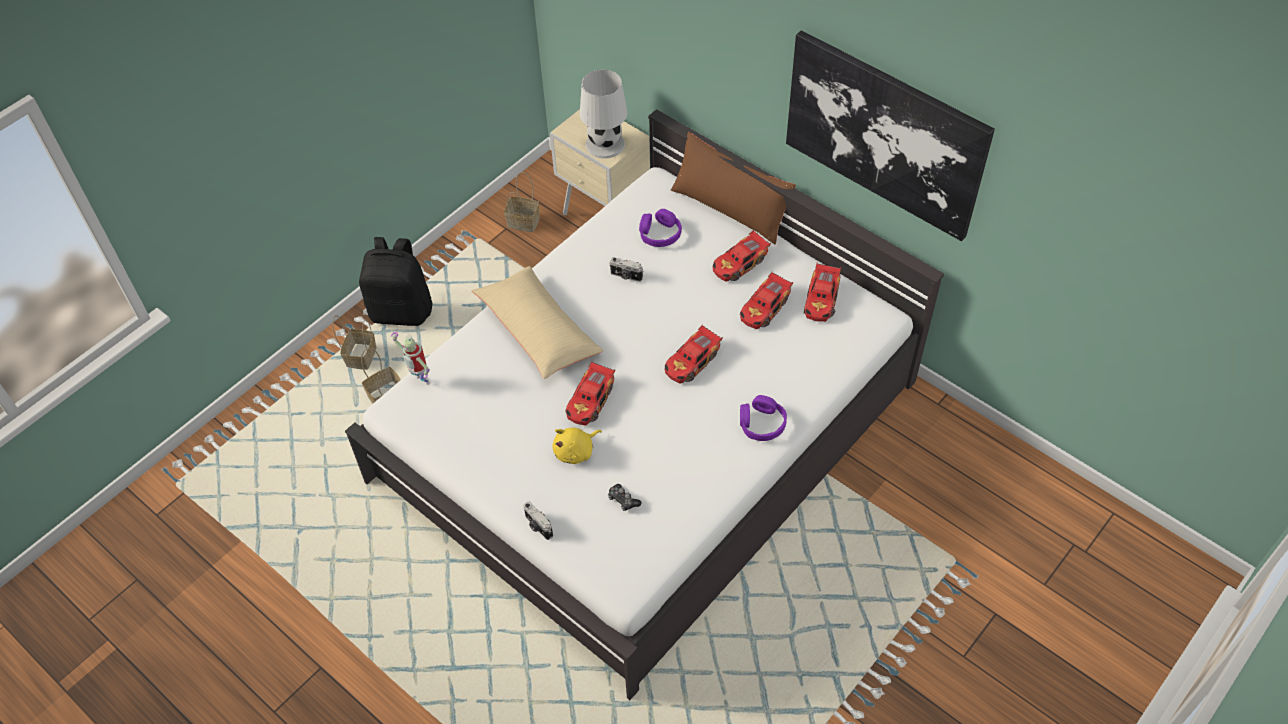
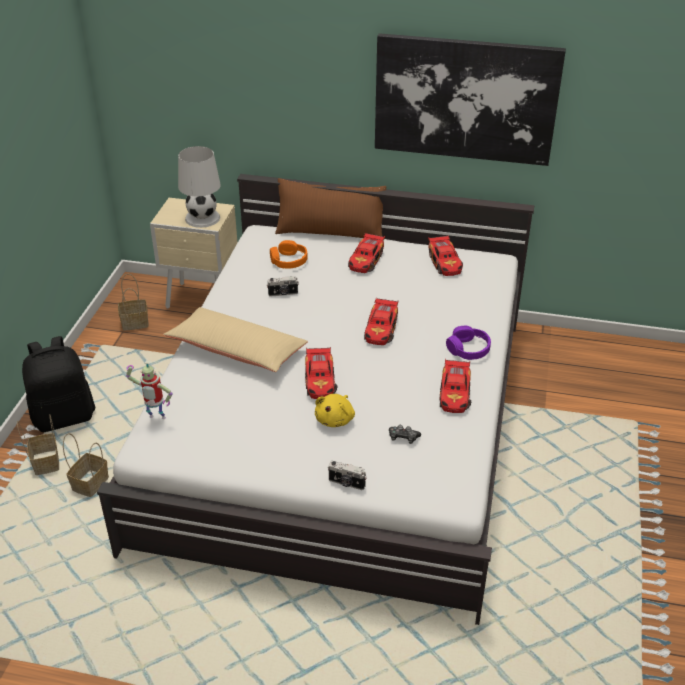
camera: 30 degrees left, 15 degrees down
(659, 234) = (288, 261): purple headphones -> orange headphones
(765, 308) = (408, 280): toy car -> toy car (455, 394)

